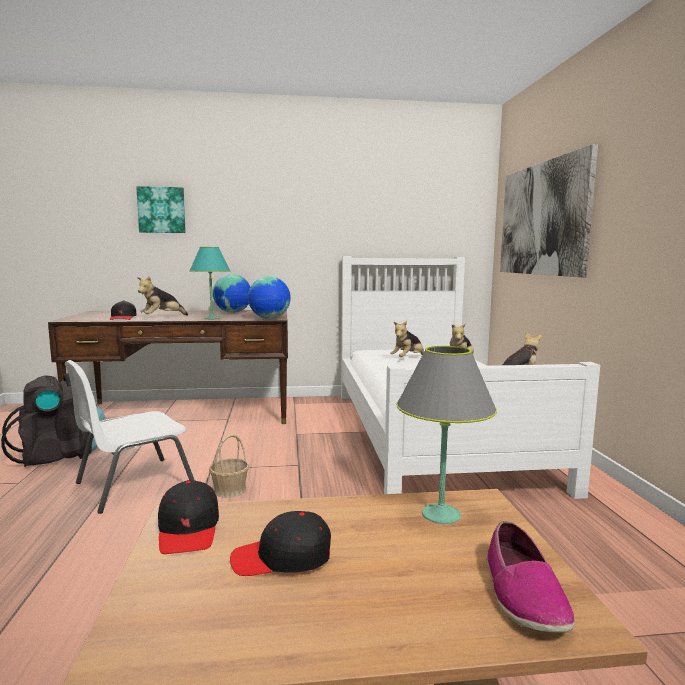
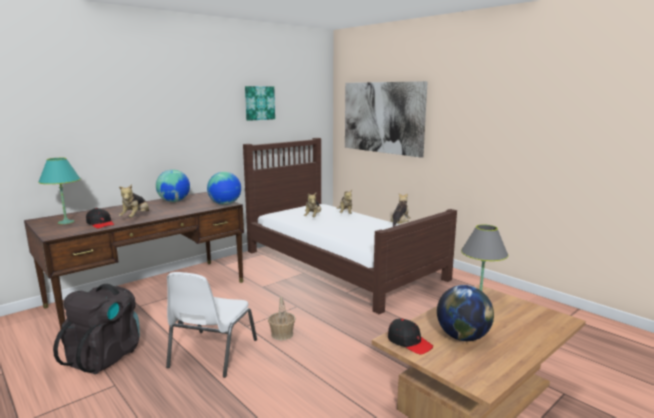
camera: 35 degrees left, 5 degrees up
(162, 210) = (91, 115): picture -> picture (259, 103)
(212, 318) = (180, 211): turquoise table lamp -> turquoise table lamp (66, 222)
(282, 558) = (462, 337): black cap -> globe
(431, 433) = (341, 264): white bed -> brown bed
(522, 594) = (542, 318): shoe -> none

